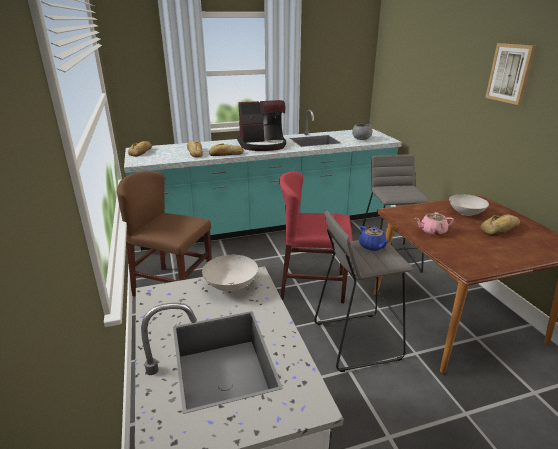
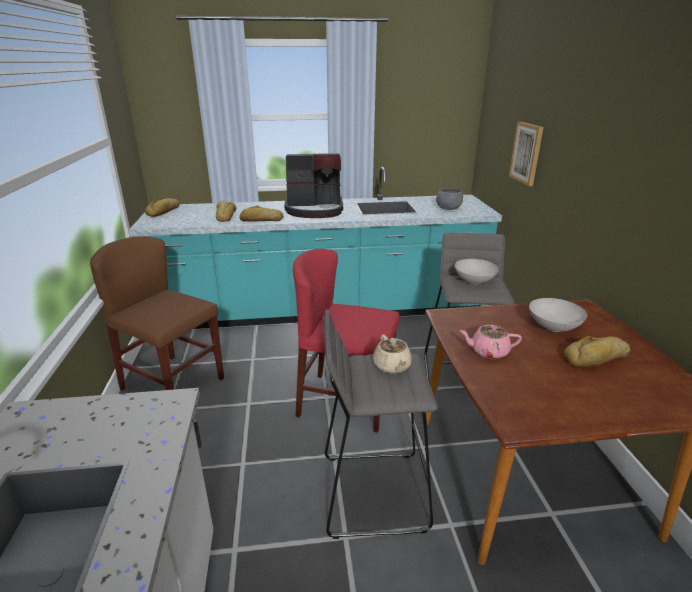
camera: 10 degrees right, 0 degrees up
(232, 286) = (132, 414): white bowl -> white bowl (475, 281)
(372, 246) = (392, 366): blue teapot -> beige teapot
(510, 73) = (639, 123): picture -> picture (527, 153)

